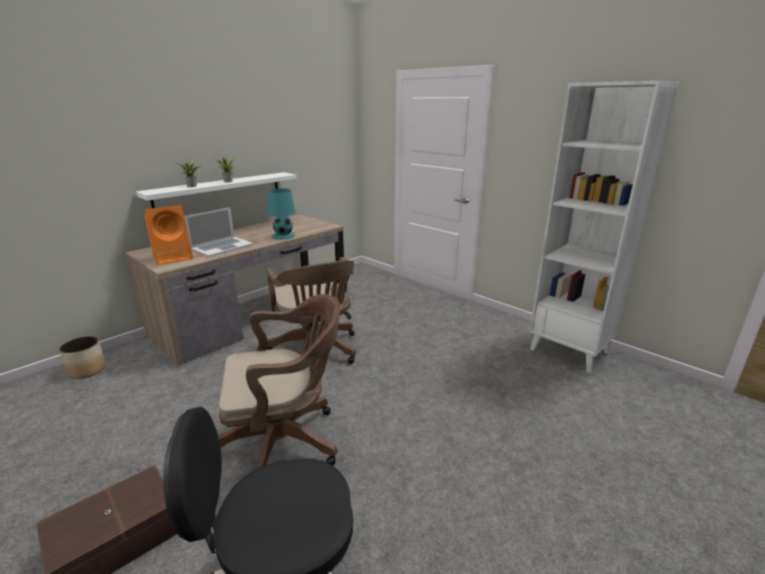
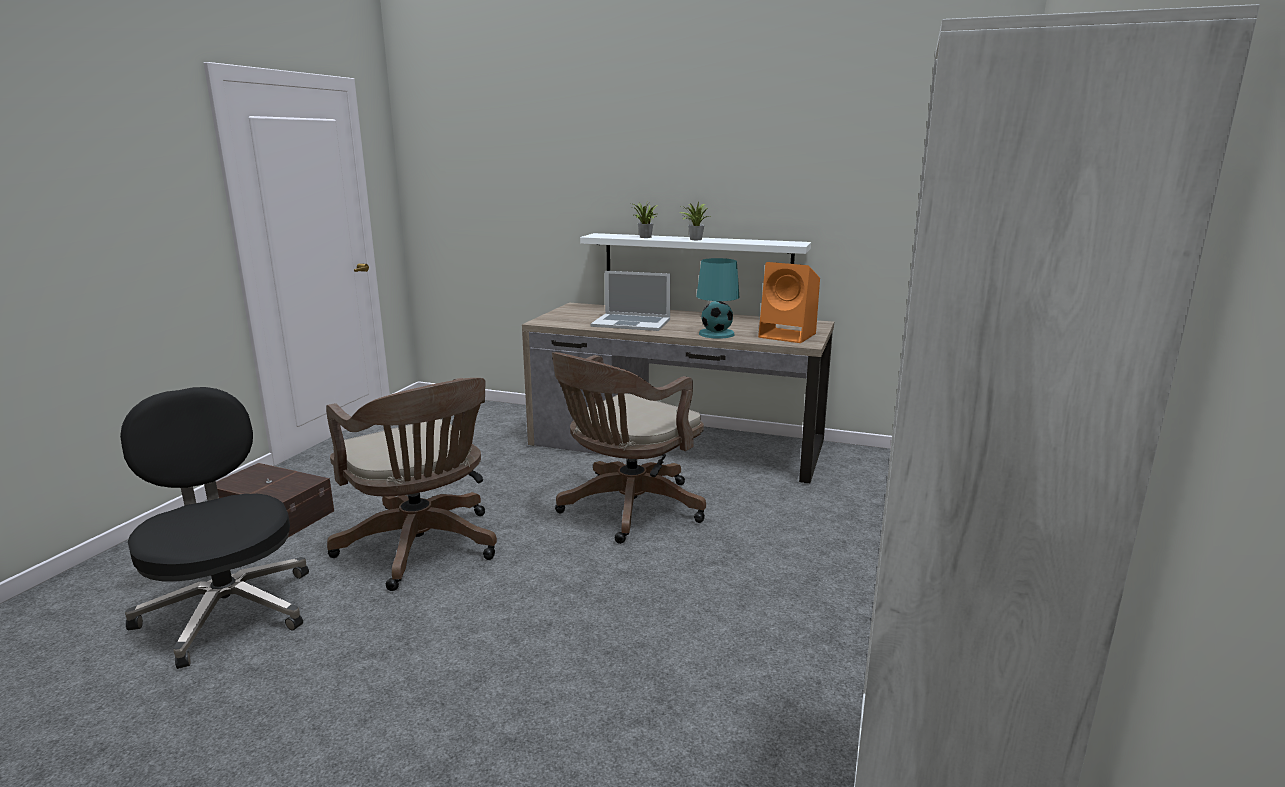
camera: 65 degrees right, 5 degrees down
(87, 370) = (493, 413): planter -> none
(174, 257) = (576, 317): orange speaker -> orange speaker (789, 335)

